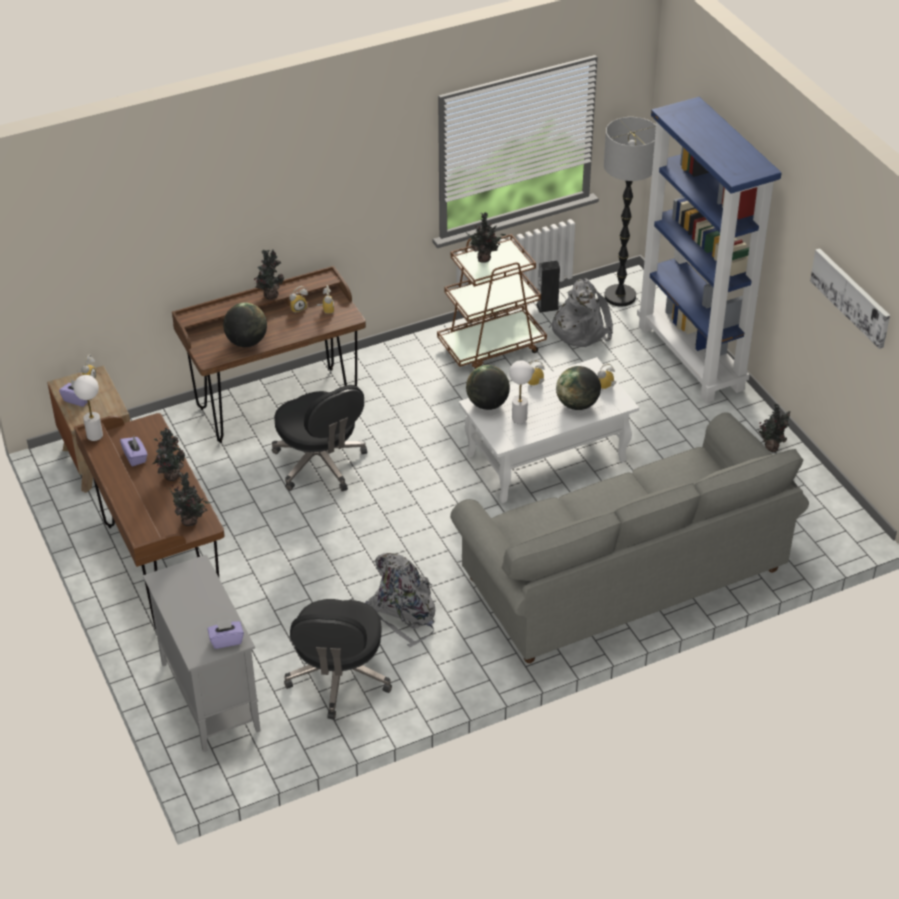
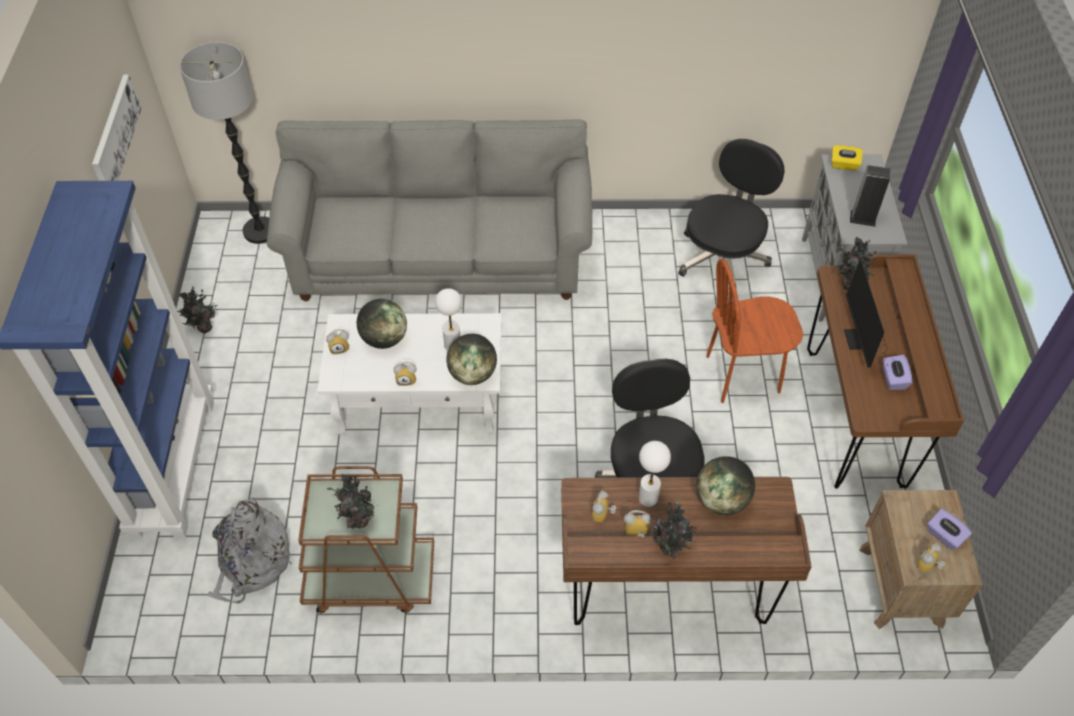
camera: 155 degrees left, 10 degrees up
(94, 435) = (940, 402): white table lamp -> white table lamp (648, 498)
(170, 476) = (858, 343): potted plant -> monitor
(226, 640) = (844, 165): purple tissue box -> yellow tissue box
(275, 569) = (742, 374): none -> brown chair
(403, 613) = (643, 292): grey backpack -> none
(547, 307) = (259, 619): speaker -> speaker (862, 218)
(620, 296) = (163, 598): floor lamp -> floor lamp (260, 231)

